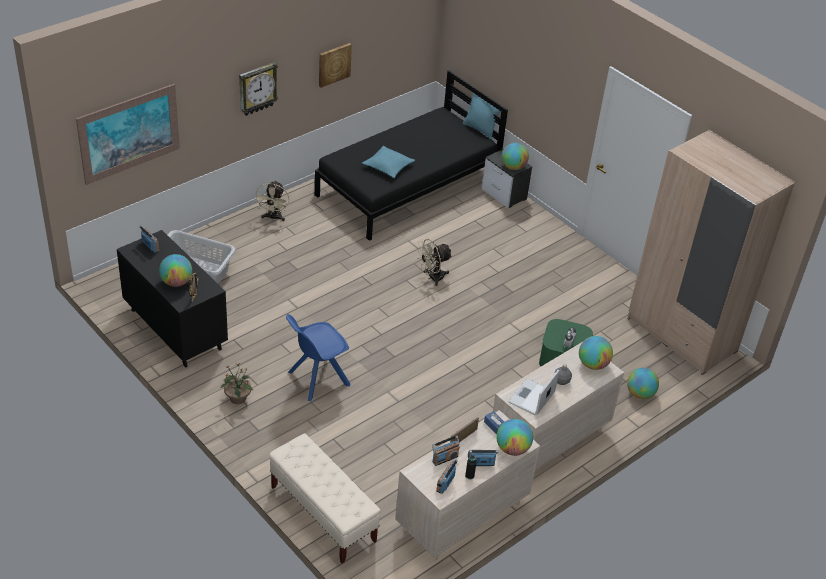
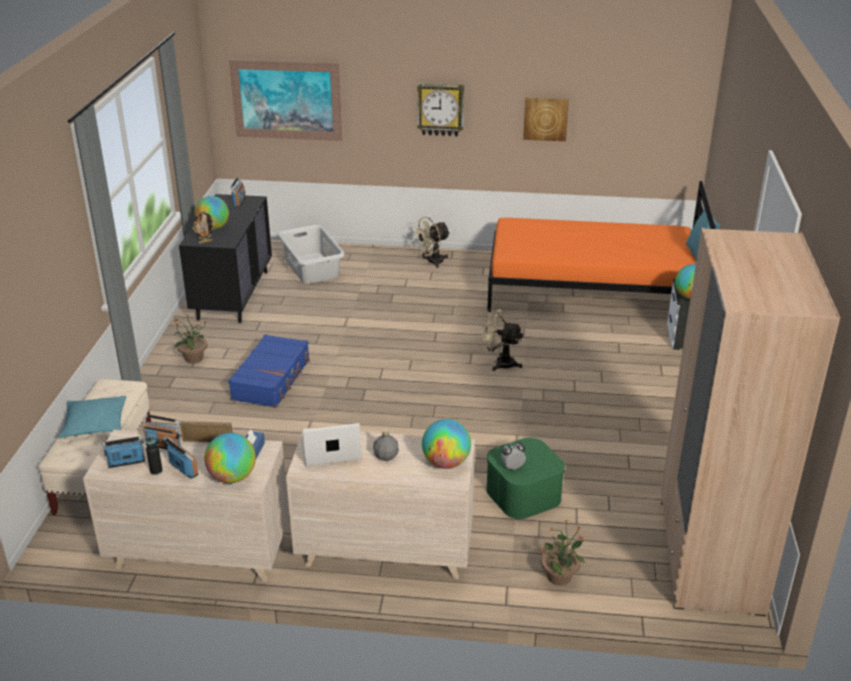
camera: 50 degrees right, 10 degrees down
(317, 379) = (272, 379): blue chair -> blue suitcase
(388, 166) = (551, 244): turquoise pillow -> turquoise pillow (95, 424)
(408, 187) = (591, 291): black bed -> orange bed
(640, 394) = (560, 576): globe -> potted plant

